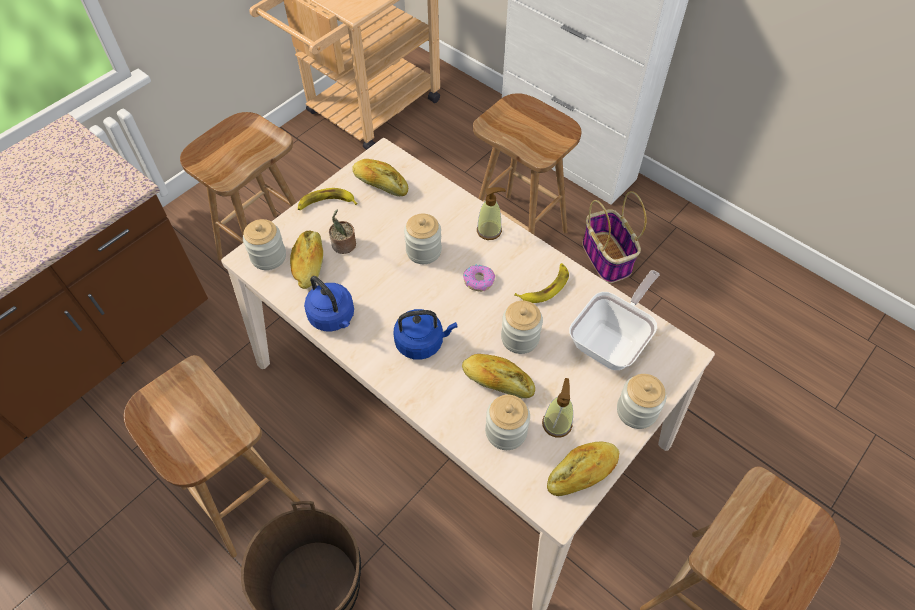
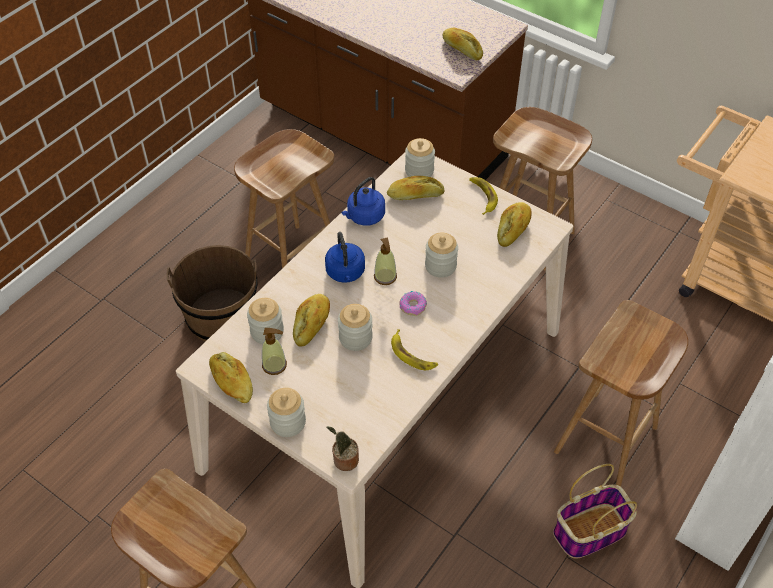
camera: 85 degrees right, 5 degrees down
(86, 177) = (462, 49): none -> bread
(344, 246) = (437, 214): potted plant -> potted plant (344, 460)
(489, 230) = (472, 311): soap dispenser -> soap dispenser (385, 277)
(612, 340) = (358, 406): frying pan -> none

